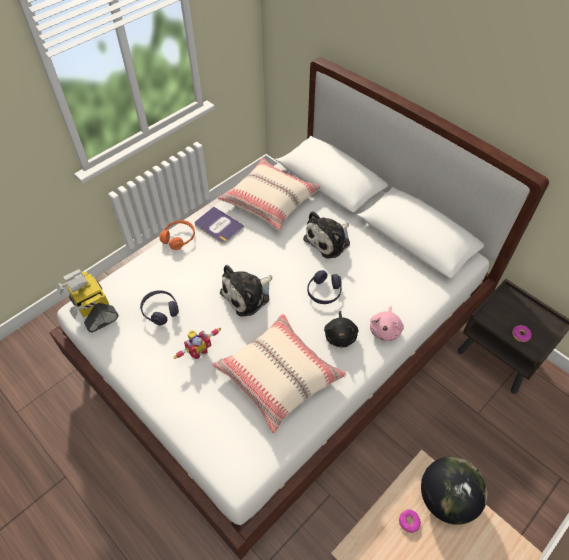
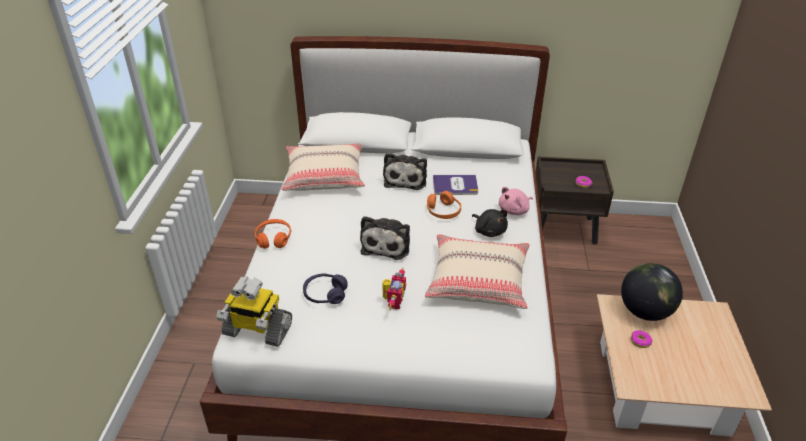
camera: 40 degrees left, 15 degrees down
(218, 225) = (300, 213): book -> book (455, 185)
(324, 292) = (443, 211): purple headphones -> orange headphones
(385, 329) = (514, 210): pink plush toy -> pink plush toy turned 75 degrees clockwise

